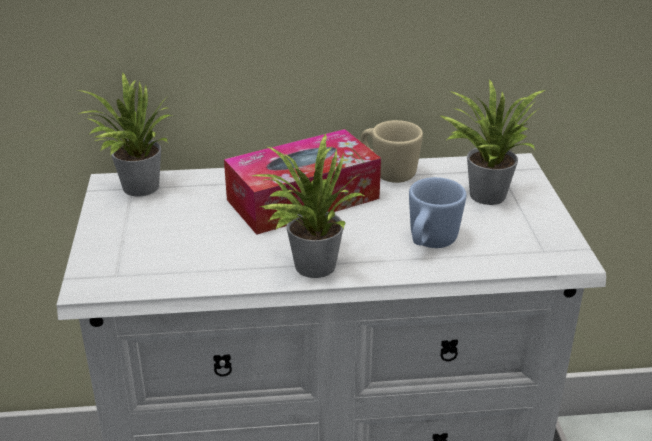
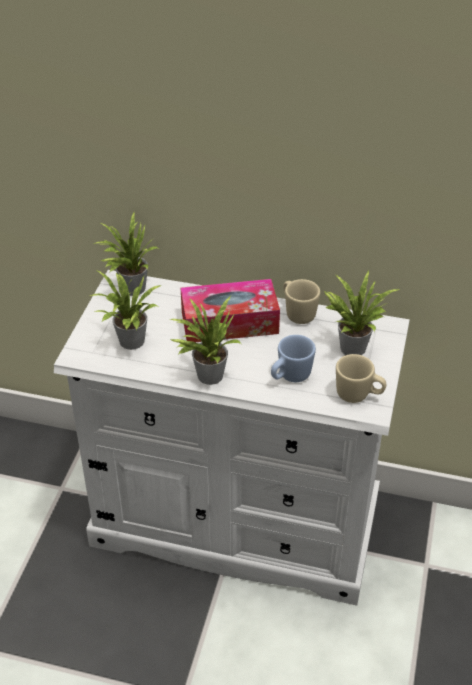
camera: 20 degrees right, 10 degrees up
(169, 251) = (129, 343): none -> potted plant
(537, 245) = (358, 395): none -> beige mug

